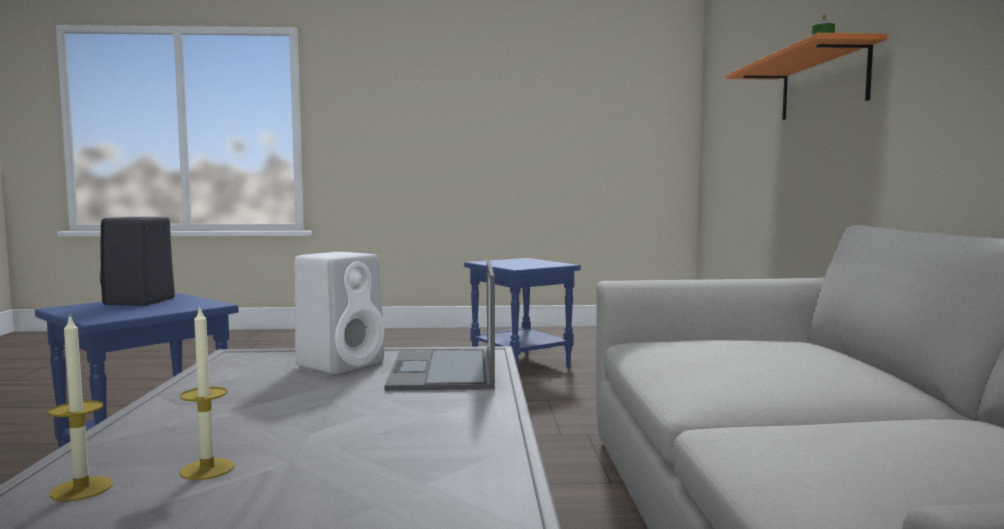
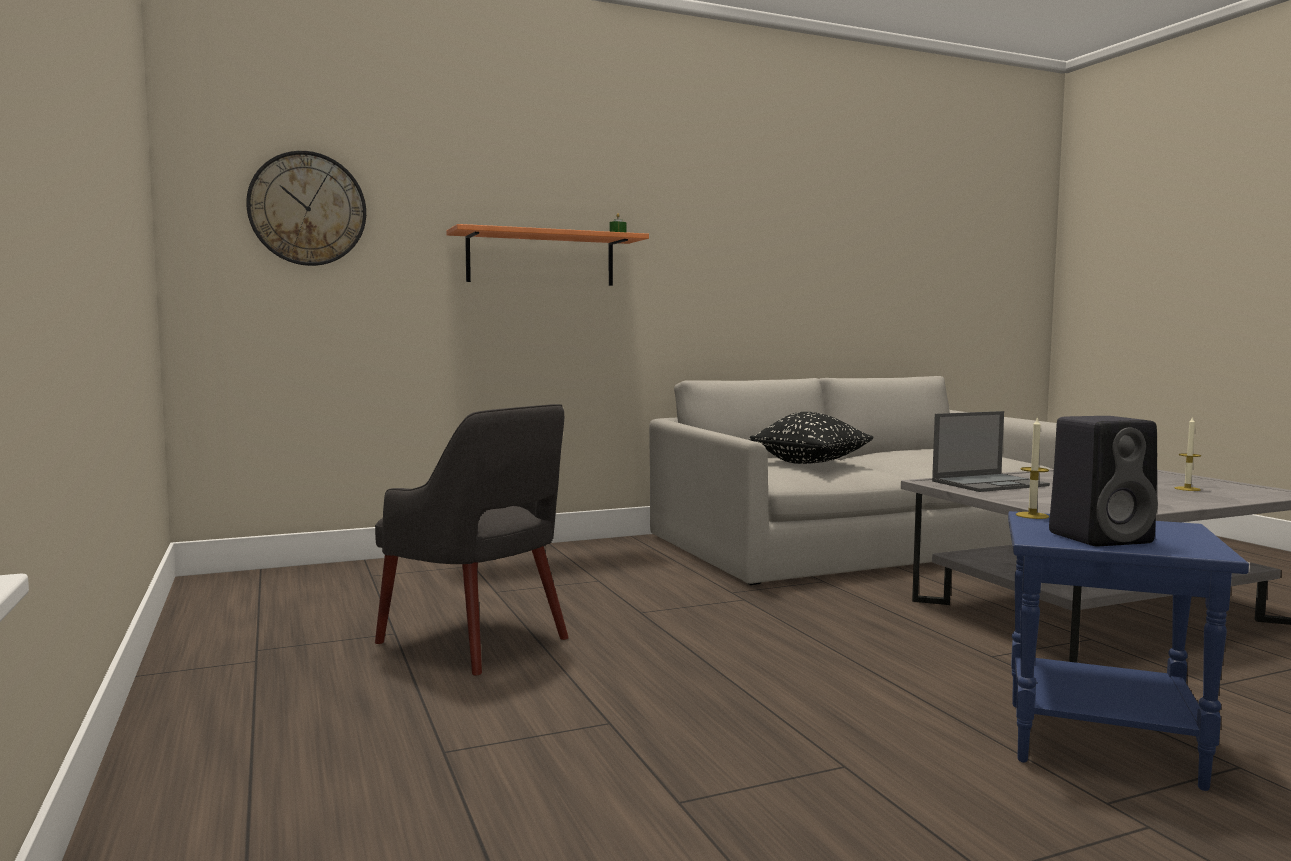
camera: 110 degrees left, 0 degrees up
(81, 489) = (1243, 495): candle -> candle (1032, 515)
(342, 363) = (1027, 497): white speaker -> none
(519, 364) = (476, 641): blue side table -> grey armchair
(732, 81) = (307, 209): none -> wall clock
(755, 358) = (810, 463): none -> black pillow

